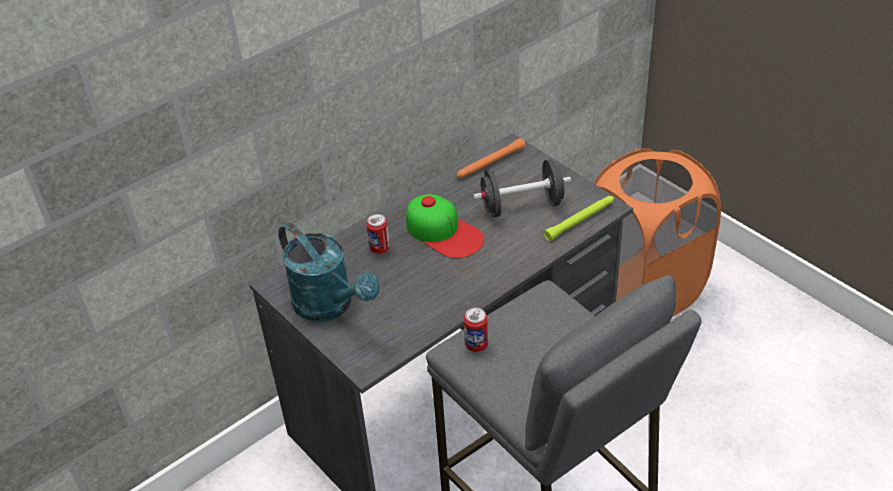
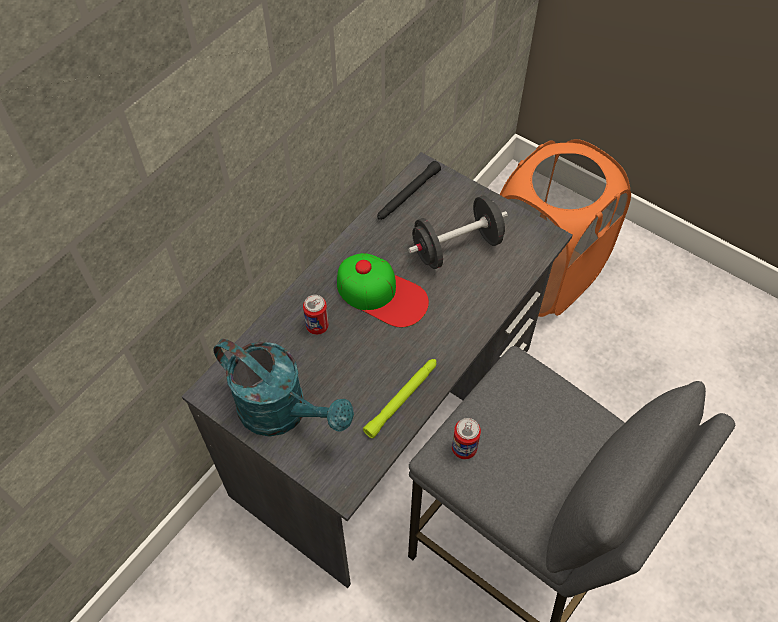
camera: 15 degrees left, 15 degrees up
(490, 163) = (408, 195): orange flashlight -> black flashlight
(580, 220) = (523, 258): green flashlight -> green flashlight (402, 399)

